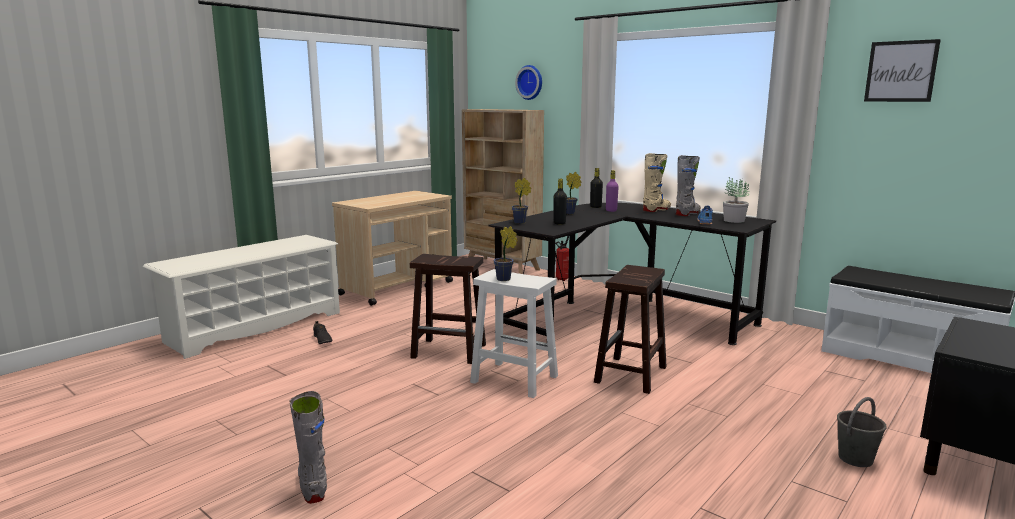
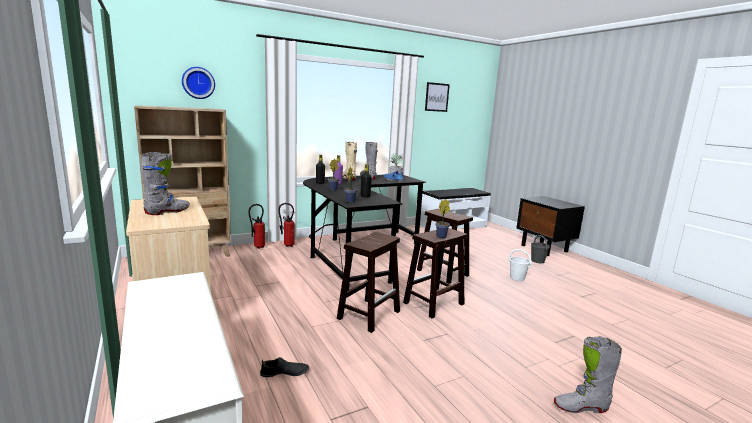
camera: 70 degrees left, 0 degrees up
(390, 199) = (168, 212): none -> grey boot
(513, 379) = (433, 304): white stool -> brown stool
(587, 287) = (287, 245): none -> fire extinguisher
(705, 436) = (517, 278): none -> white bucket

